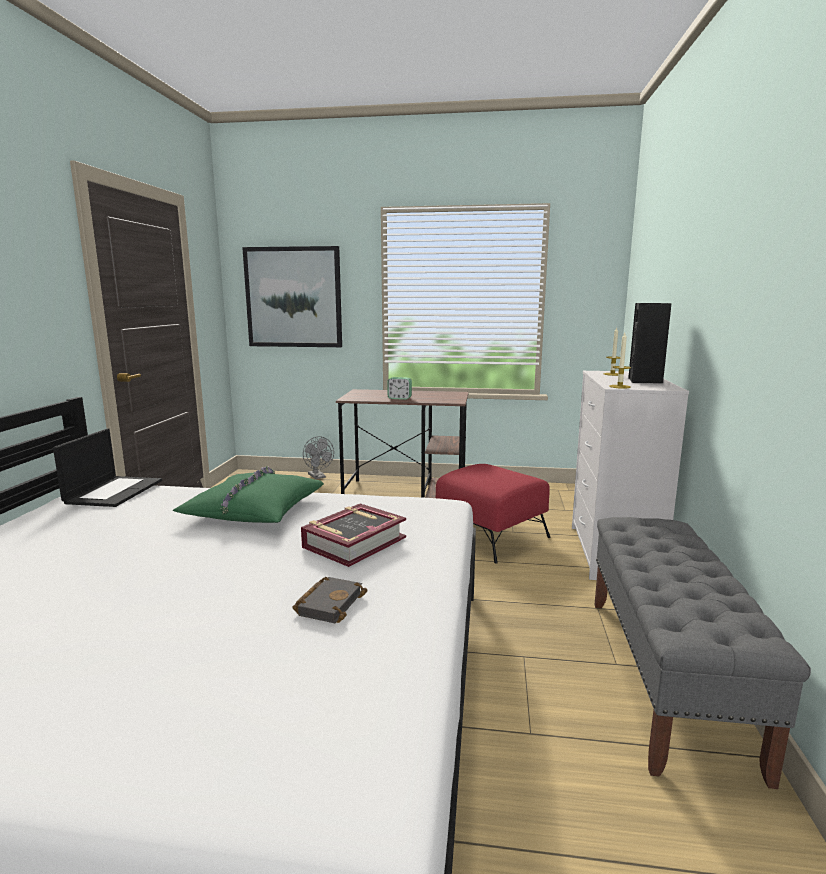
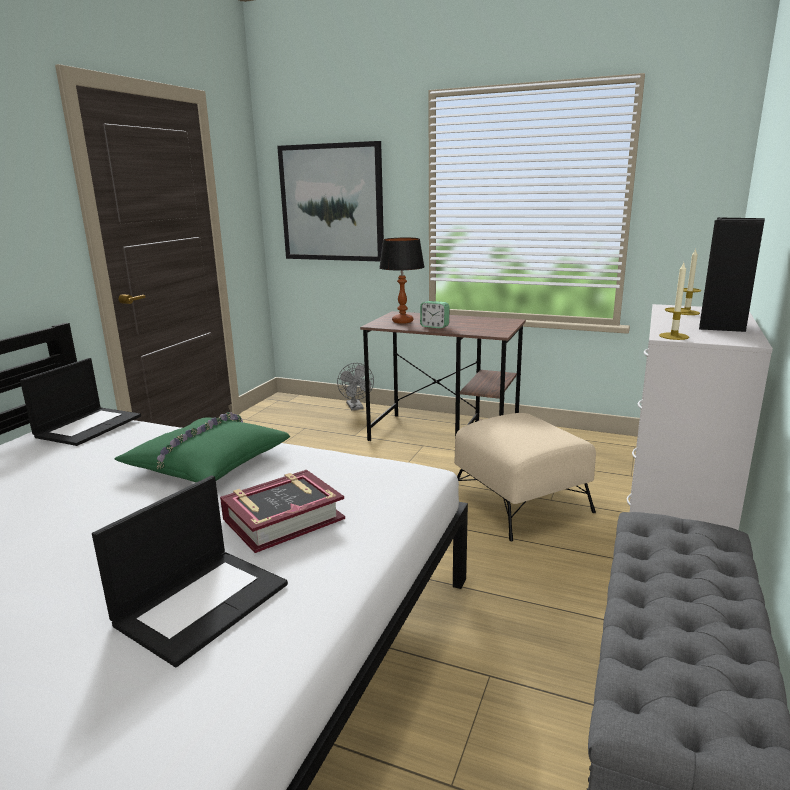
camera: 15 degrees right, 5 degrees up
(329, 603) = (202, 602): black book -> laptop
(369, 395) = (402, 321): none -> table lamp
(490, 536) = (520, 503): red ottoman -> beige ottoman

